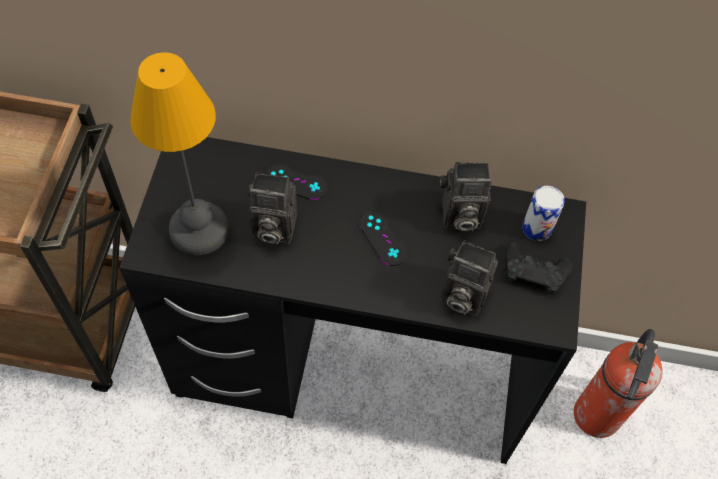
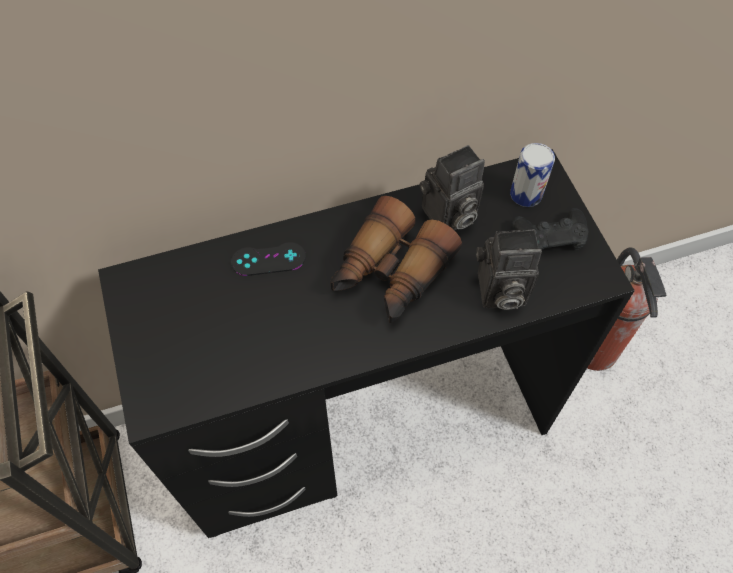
camera: 25 degrees left, 0 degrees up
(197, 228) = (192, 357): table lamp -> none
(272, 228) = (271, 318): camera -> none
(383, 238) = (390, 273): black game controller -> binoculars

